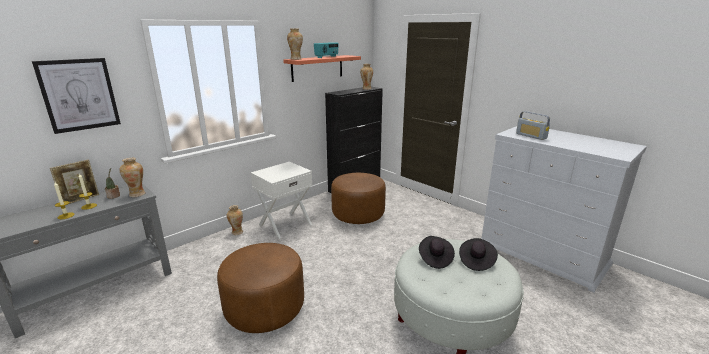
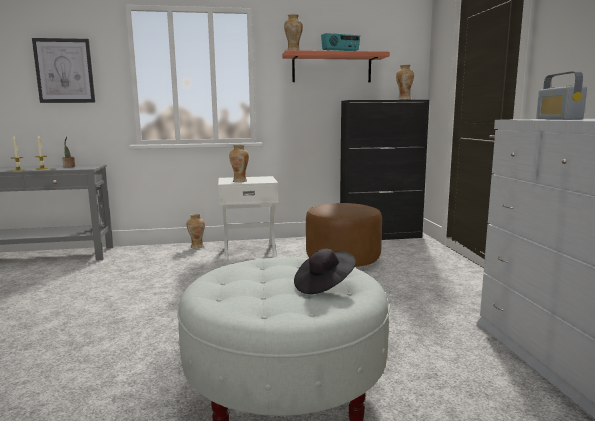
camera: 35 degrees right, 10 degrees down
(81, 199) = (48, 166): picture frame -> none
(137, 194) = (85, 167): vase -> vase (240, 181)
(265, 308) = (123, 303): brown ottoman -> none
(435, 259) = (273, 270): black hat -> none

